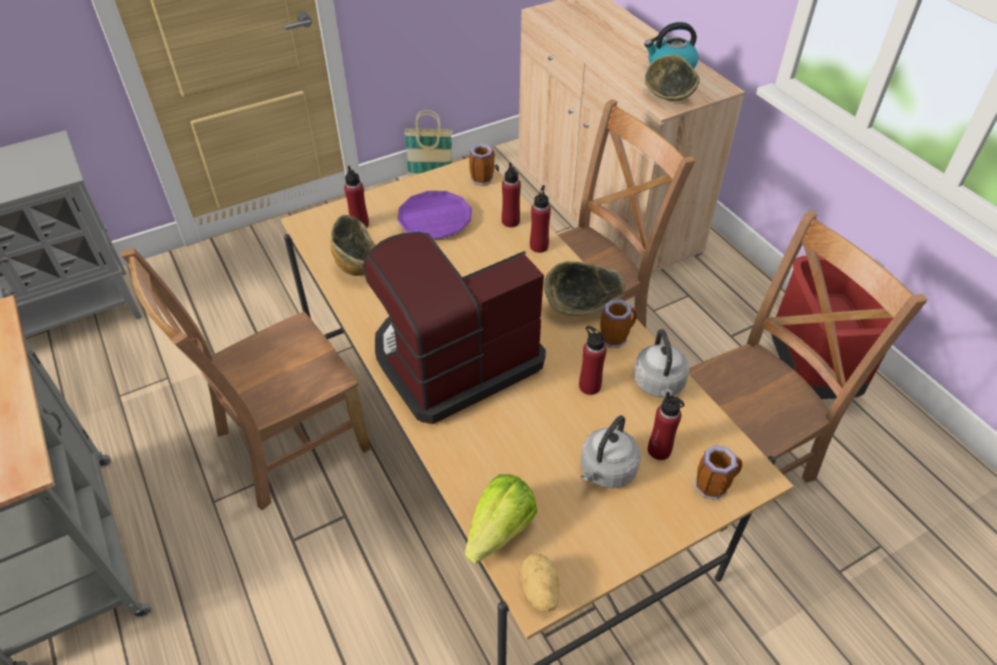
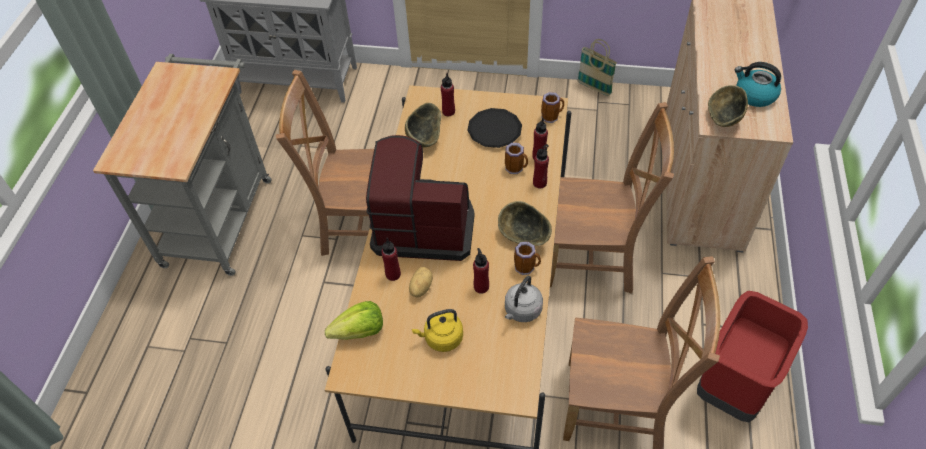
camera: 40 degrees right, 5 degrees up
(435, 219) = (494, 131): purple plate -> black plate
(538, 591) = (349, 373): potato -> potato (420, 287)
(606, 471) = (441, 338): grey kettle -> yellow kettle
(659, 450) = (482, 347): red bottle -> red bottle (393, 274)
(713, 485) = (491, 384): mug -> mug (516, 168)

